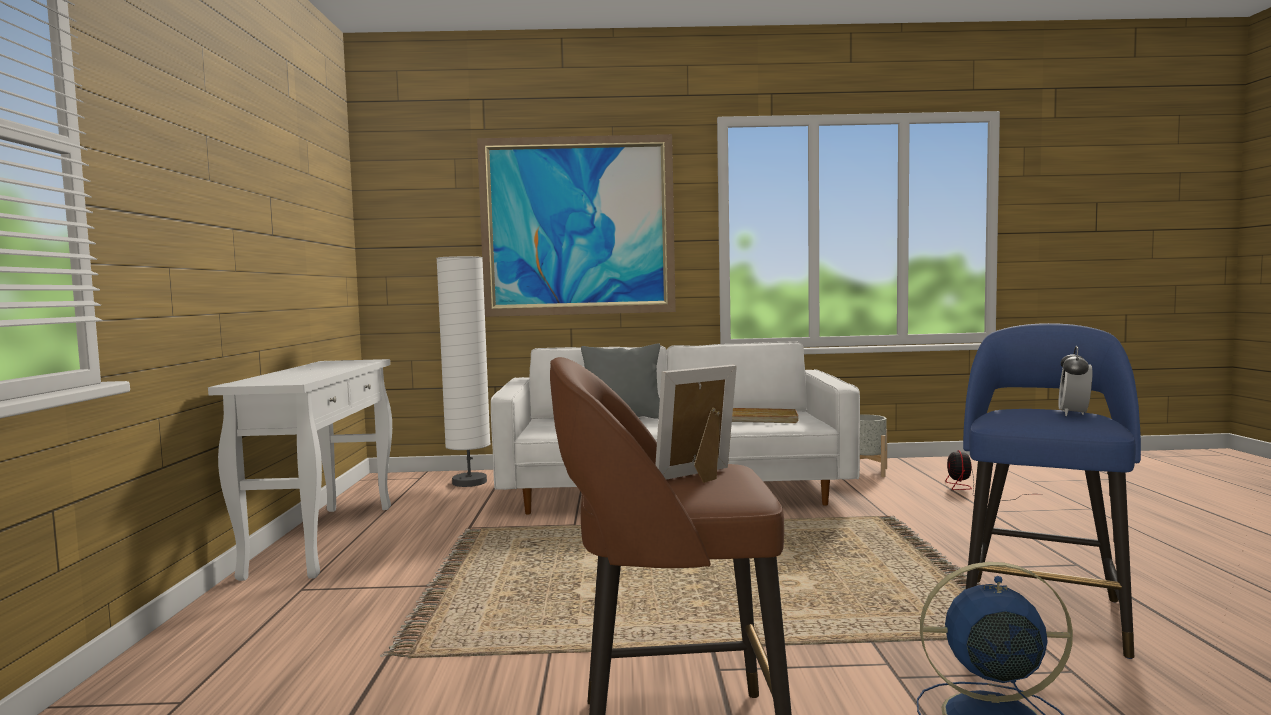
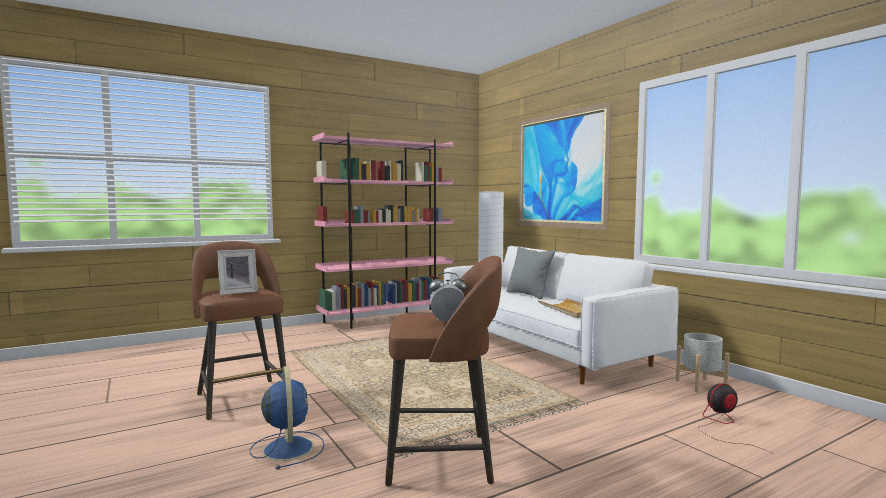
camera: 60 degrees right, 0 degrees up
(324, 538) = (387, 319): white console table -> pink bookcase
(702, 476) = (237, 292): picture frame -> picture frame turned 120 degrees clockwise
(1043, 612) = (443, 458): blue stool -> brown stool

